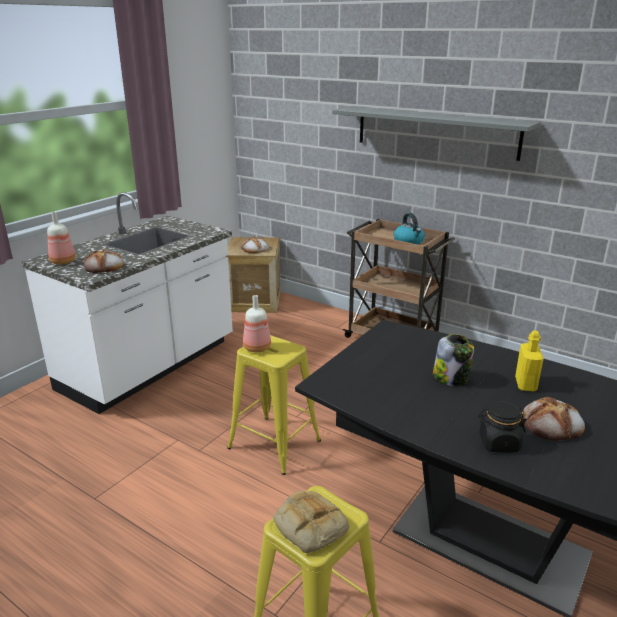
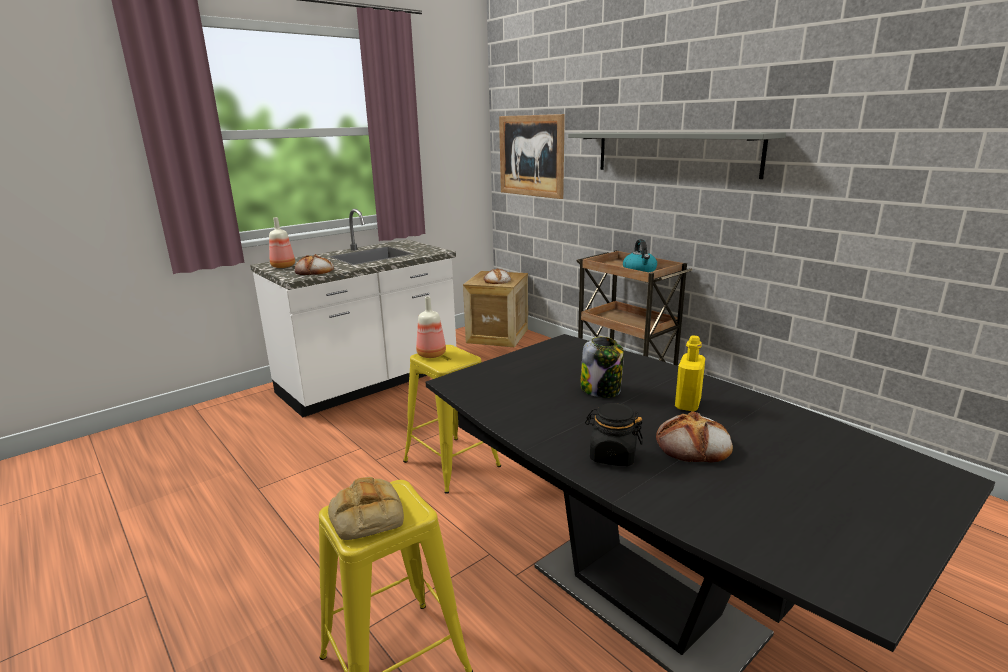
camera: 15 degrees right, 5 degrees down
(282, 124) = (531, 156): none -> picture

